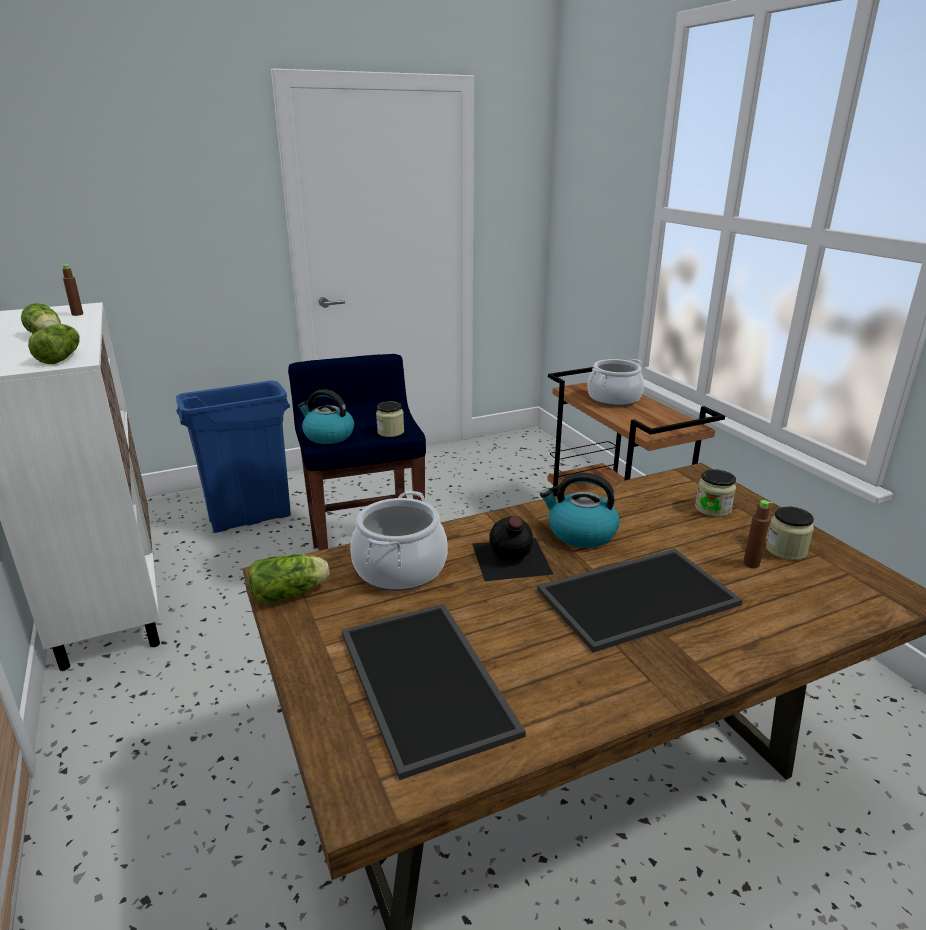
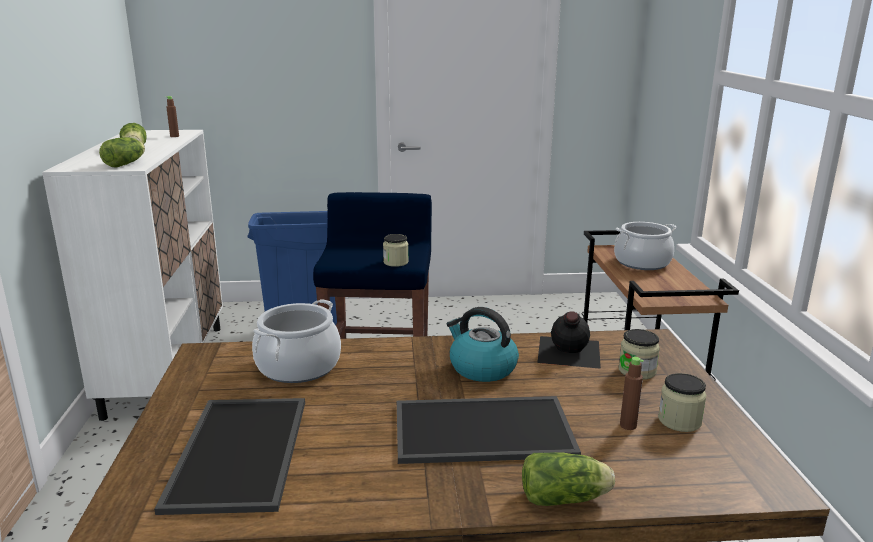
camera: 20 degrees right, 5 degrees down
(292, 593) = (200, 368): lettuce -> lettuce (566, 498)
(328, 436) = (340, 258): kettle -> none
(510, 559) = (397, 377): black bottle -> black bottle (567, 352)

